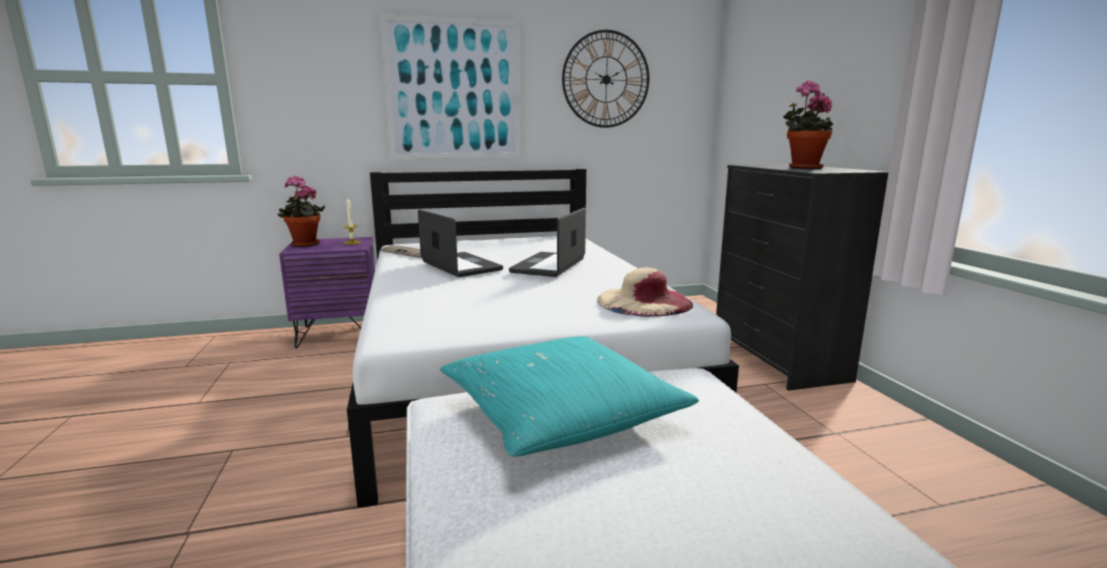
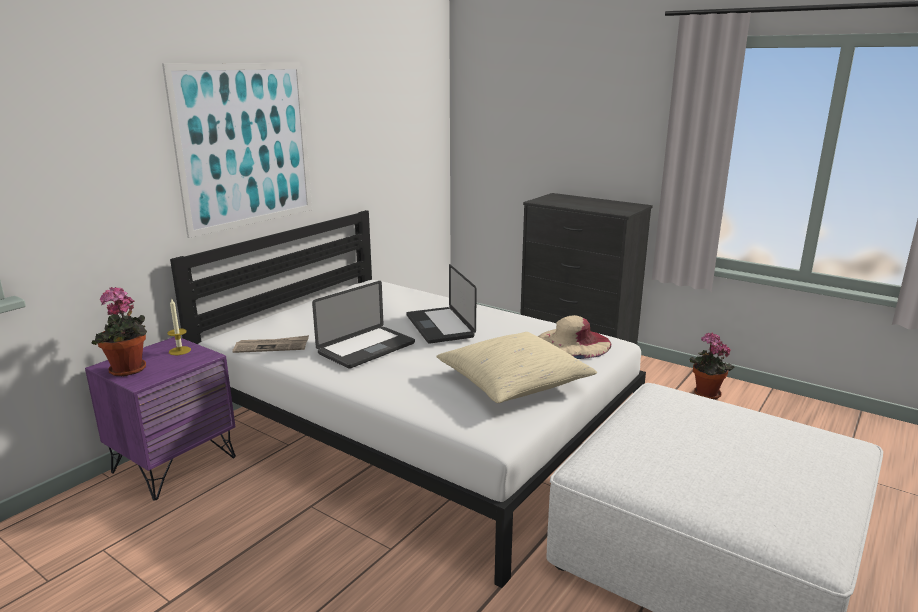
camera: 40 degrees left, 5 degrees up
(460, 266) = (366, 348): laptop -> laptop turned 120 degrees clockwise
(511, 311) = (513, 382): none -> beige pillow
(560, 414) = (664, 445): turquoise pillow -> none
(606, 79) = (373, 117): wall clock -> none
(802, 168) = (593, 205): potted plant -> potted plant (705, 394)

